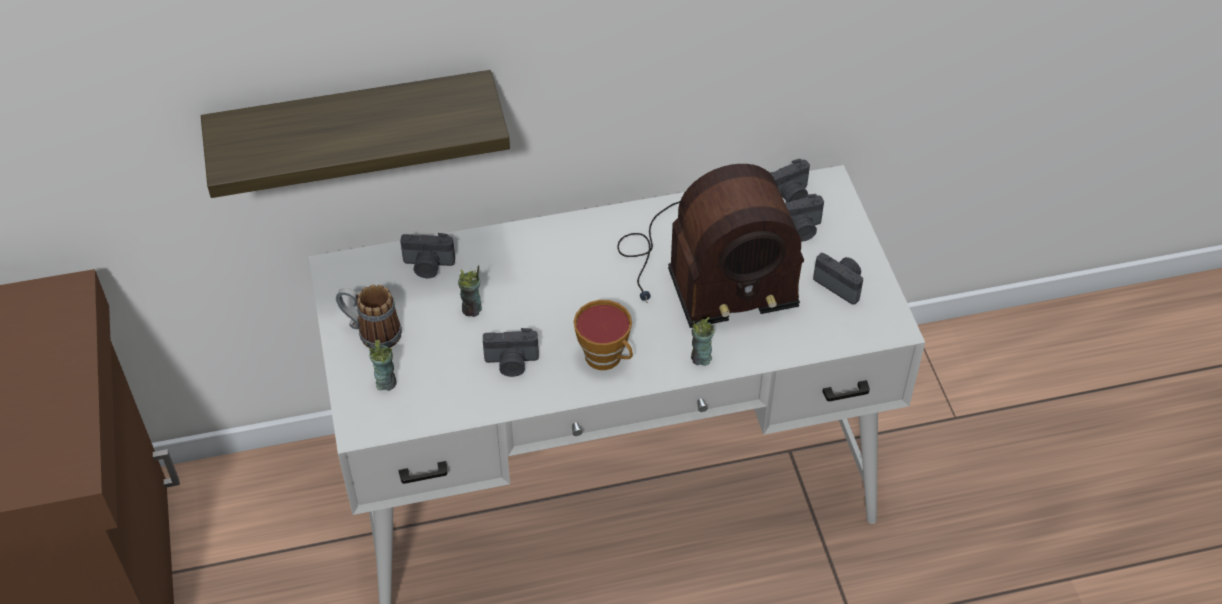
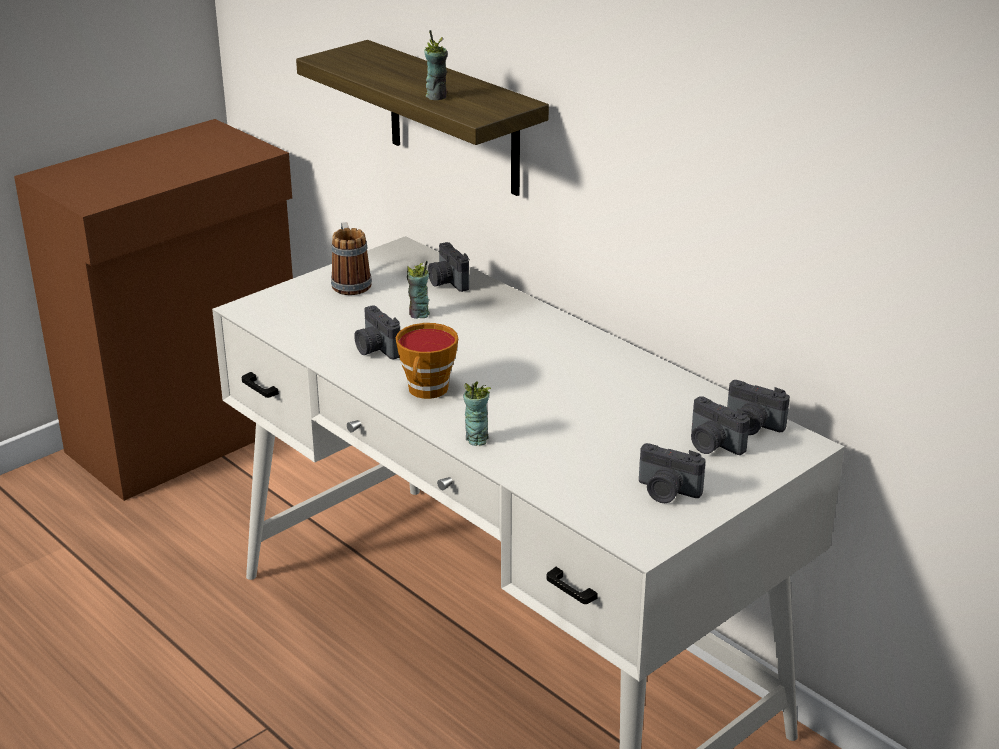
camera: 60 degrees right, 20 degrees down
(386, 382) = (302, 304): cup -> cup (436, 96)
(705, 272) = (591, 409): radio -> none
(840, 284) = (666, 492): camera -> camera turned 105 degrees clockwise

